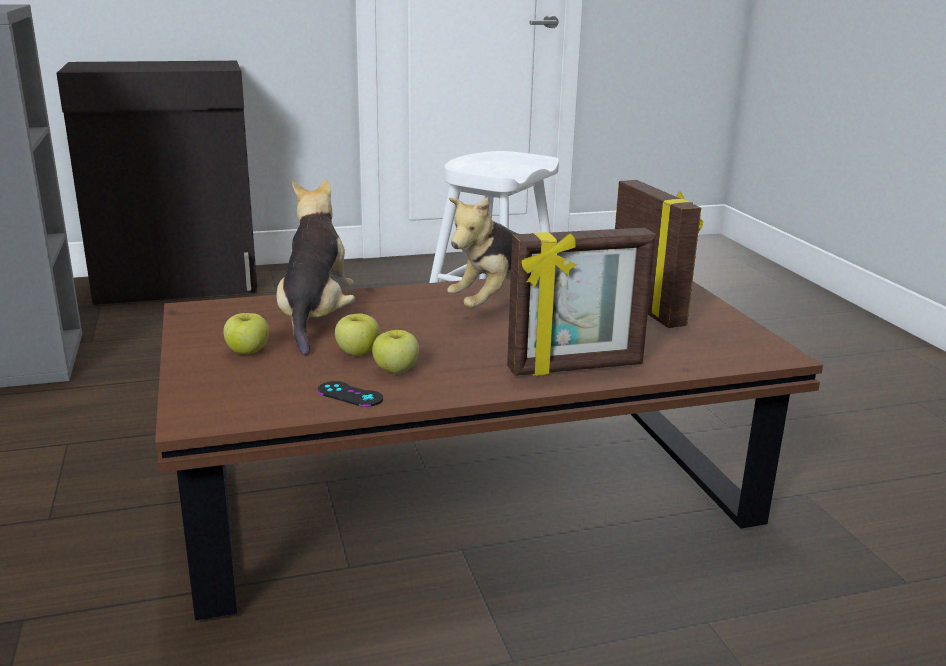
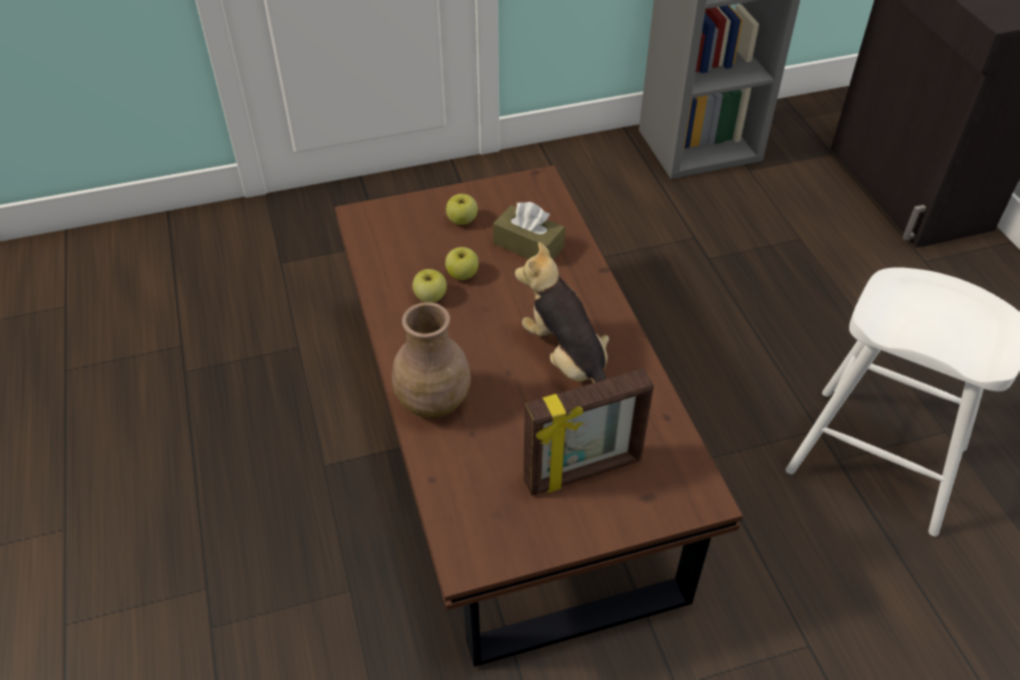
camera: 90 degrees right, 25 degrees up
(316, 318) = (528, 245): plush toy -> brown tissue box
(350, 394) = (390, 277): black game controller -> none
(576, 368) = (434, 402): picture frame -> brown vase

